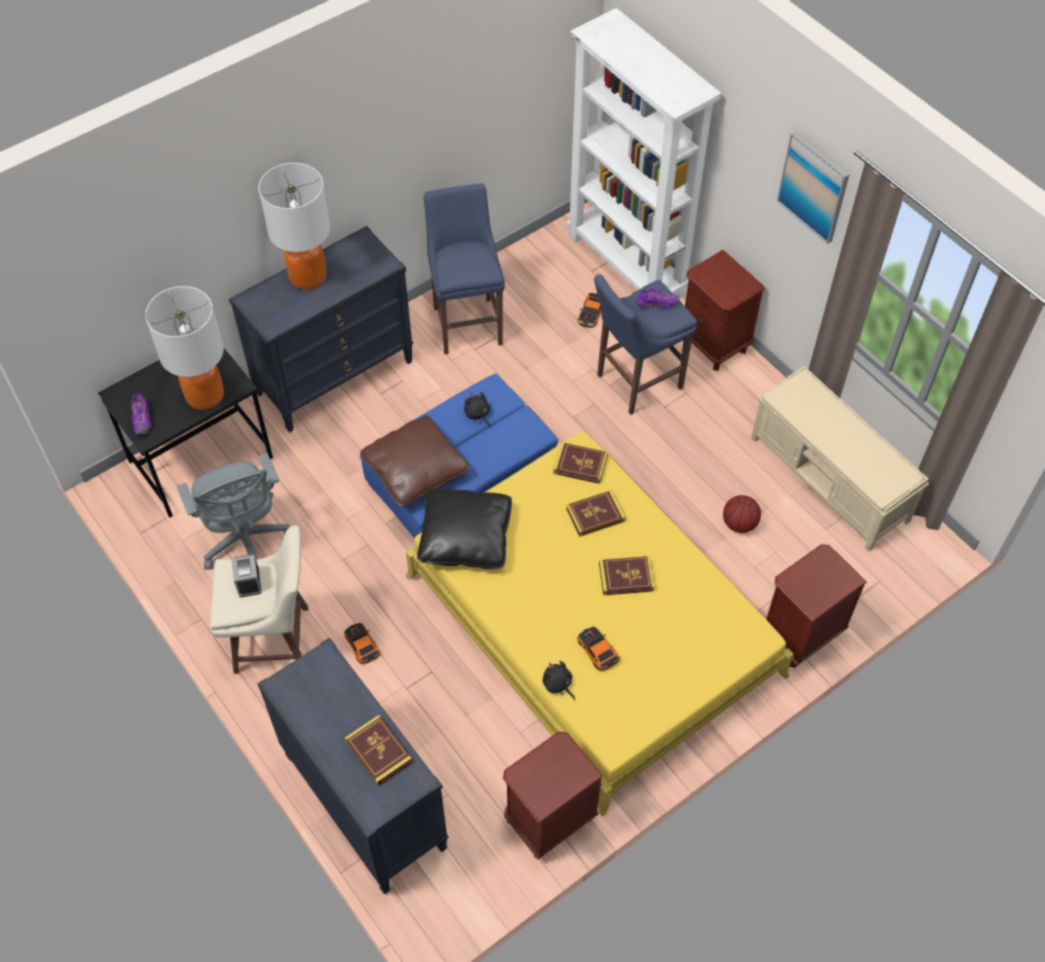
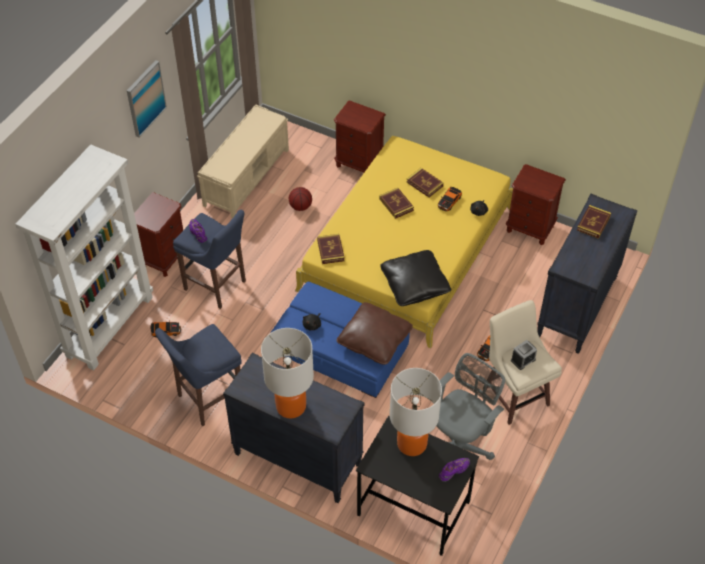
camera: 115 degrees left, 5 degrees down
(595, 515) = (363, 231): book -> book (424, 184)

